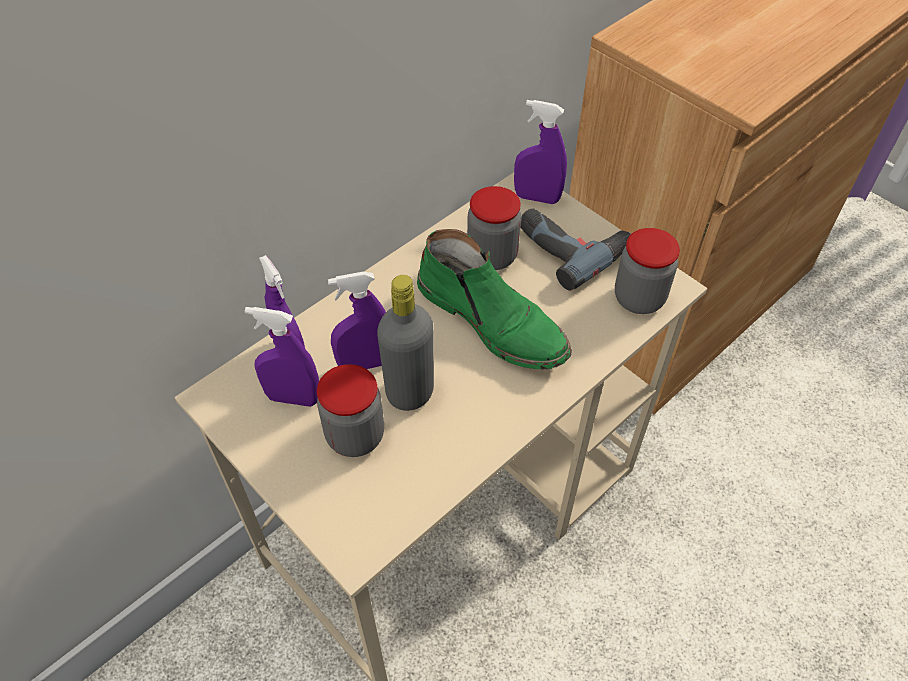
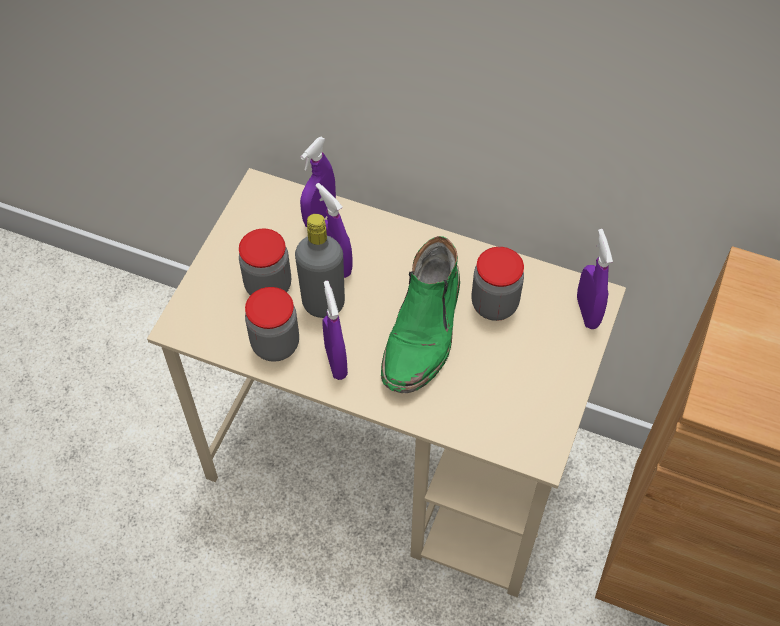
camera: 65 degrees right, 5 degrees up
(293, 398) = (282, 235): purple spray bottle -> purple spray bottle (336, 362)
(571, 246) = (543, 359): power drill -> none
(639, 298) = (511, 432): jar -> jar (275, 344)

